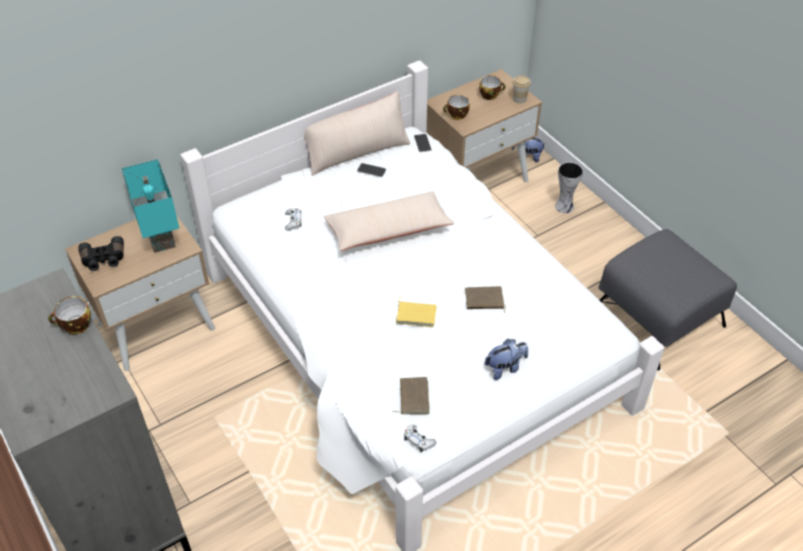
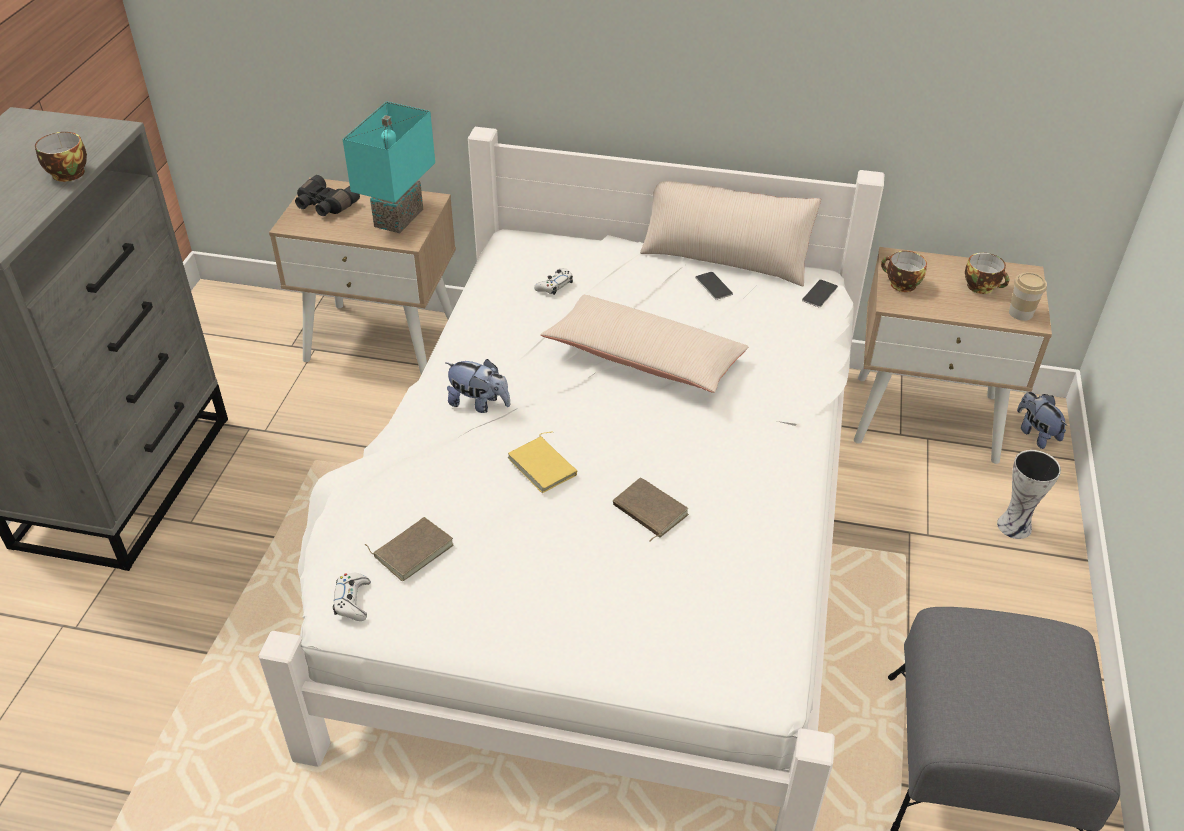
camera: 45 degrees right, 5 degrees down
(505, 368) = (563, 606): plush toy -> plush toy (479, 404)

